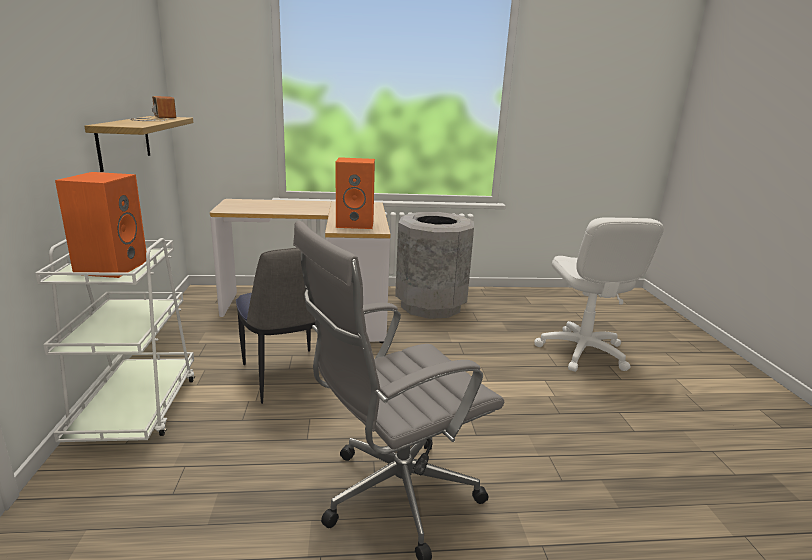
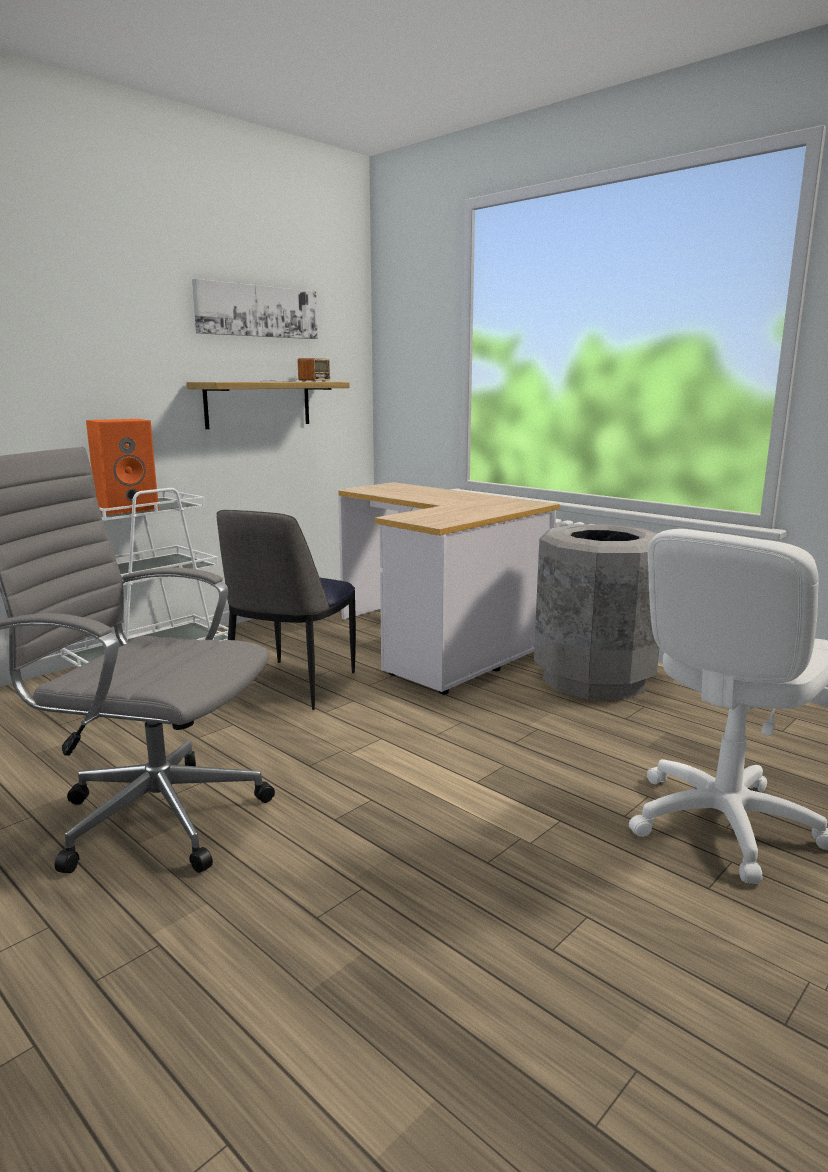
camera: 50 degrees right, 5 degrees down
(113, 50) = (257, 311): none -> picture
(356, 224) = (436, 516): orange speaker -> none

